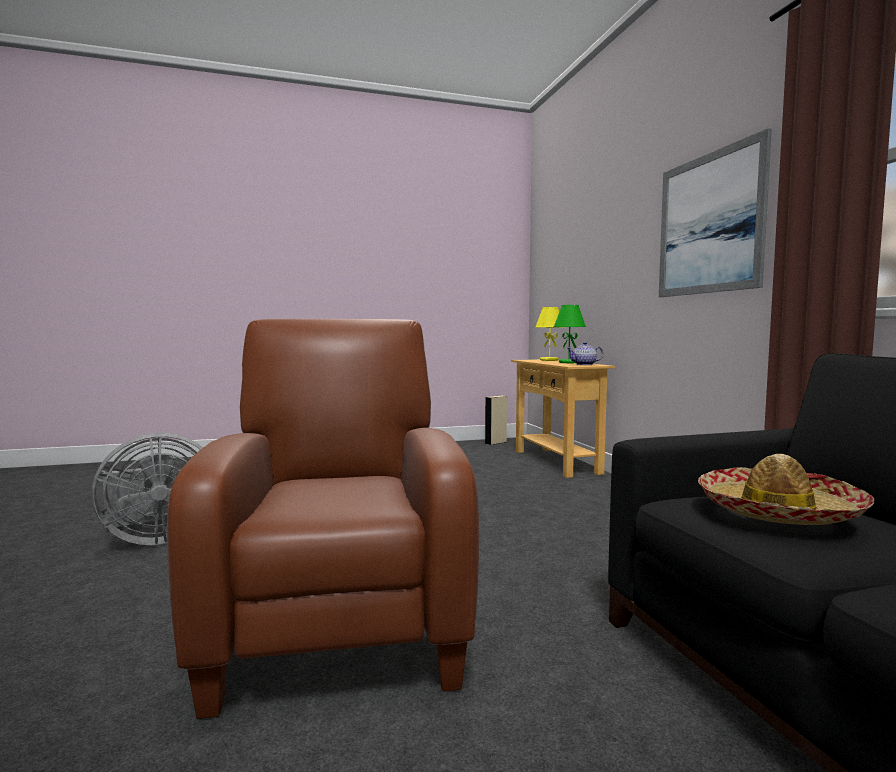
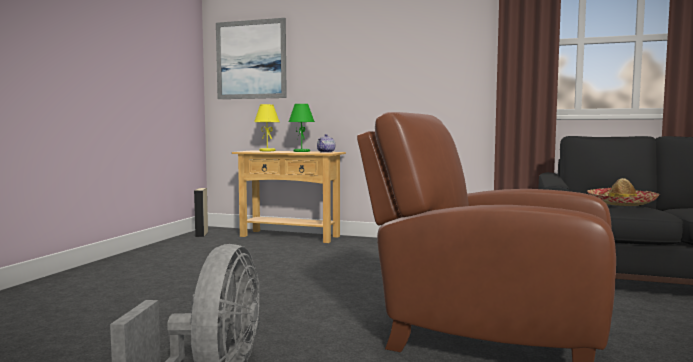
camera: 55 degrees left, 0 degrees up
(709, 224) = (433, 58): picture -> picture (251, 59)

